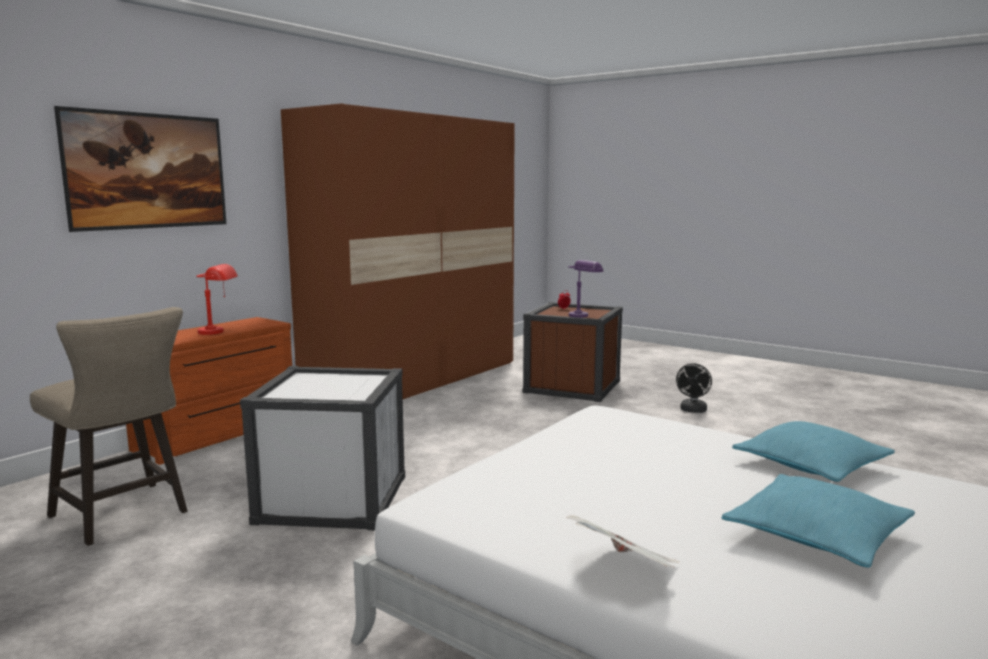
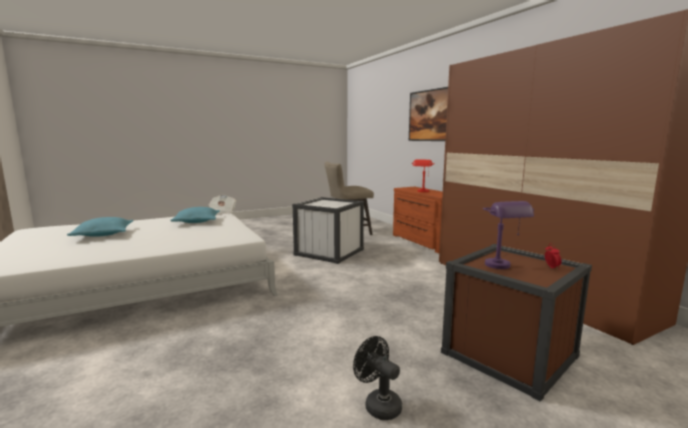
camera: 115 degrees right, 0 degrees up
(625, 570) = (151, 220): newspaper -> newspaper (222, 212)
(810, 466) = (121, 250): turquoise pillow -> turquoise pillow (197, 221)

